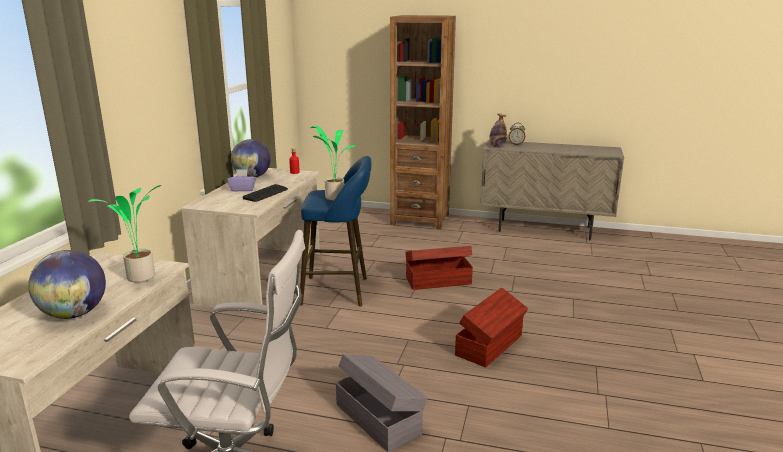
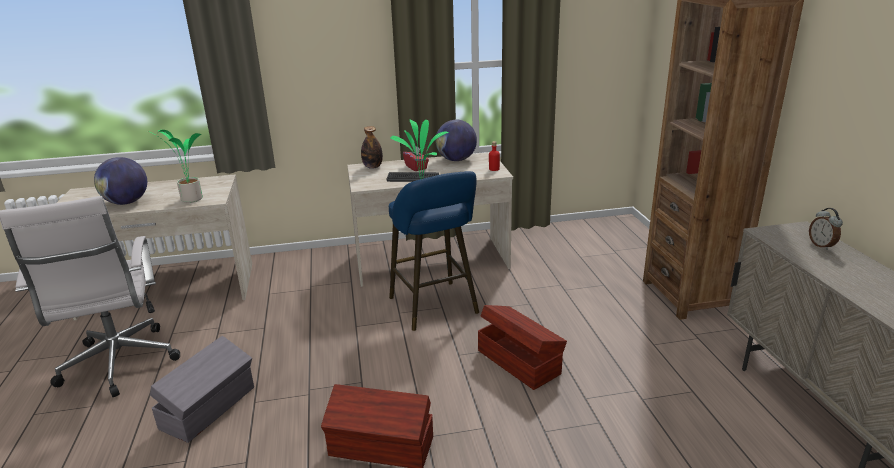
camera: 65 degrees right, 5 degrees up
(242, 189) = (416, 167): purple tissue box -> red tissue box
(497, 146) = (773, 235): bottle -> bottle (372, 167)

